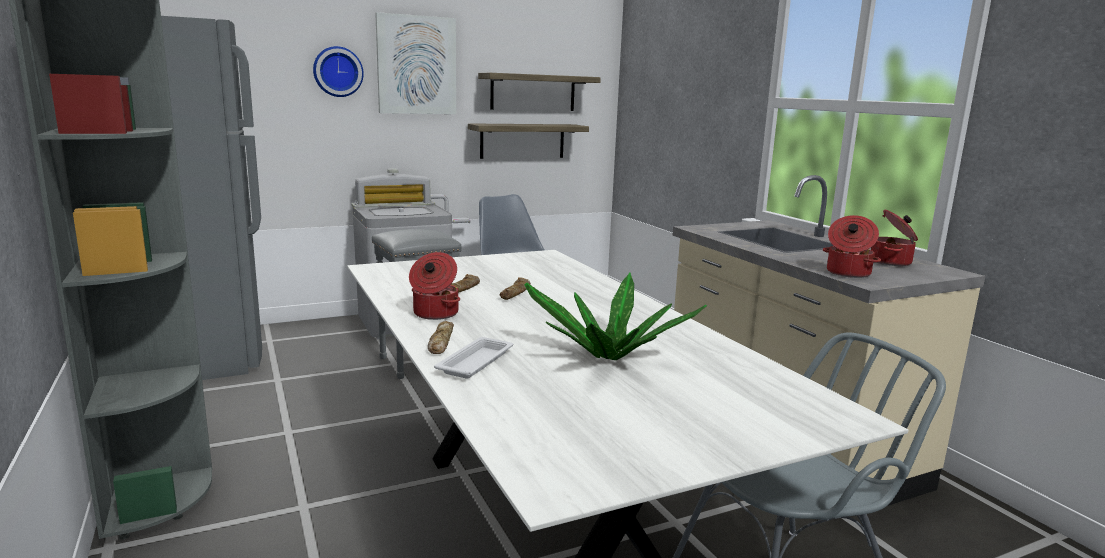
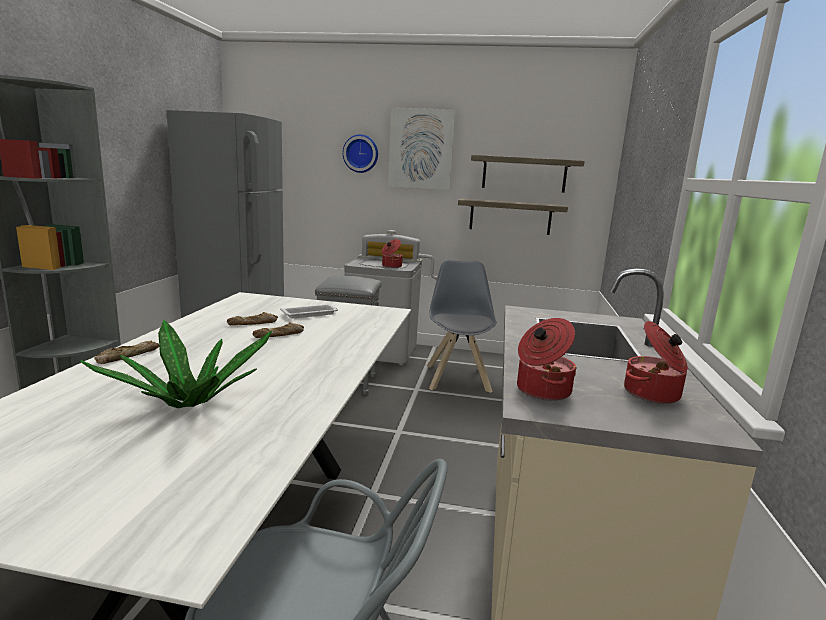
camera: 35 degrees right, 0 degrees up
(434, 314) = (185, 335): cooking pot -> cooking pot (391, 266)
(476, 362) = (102, 377): white tray -> white tray (310, 314)

